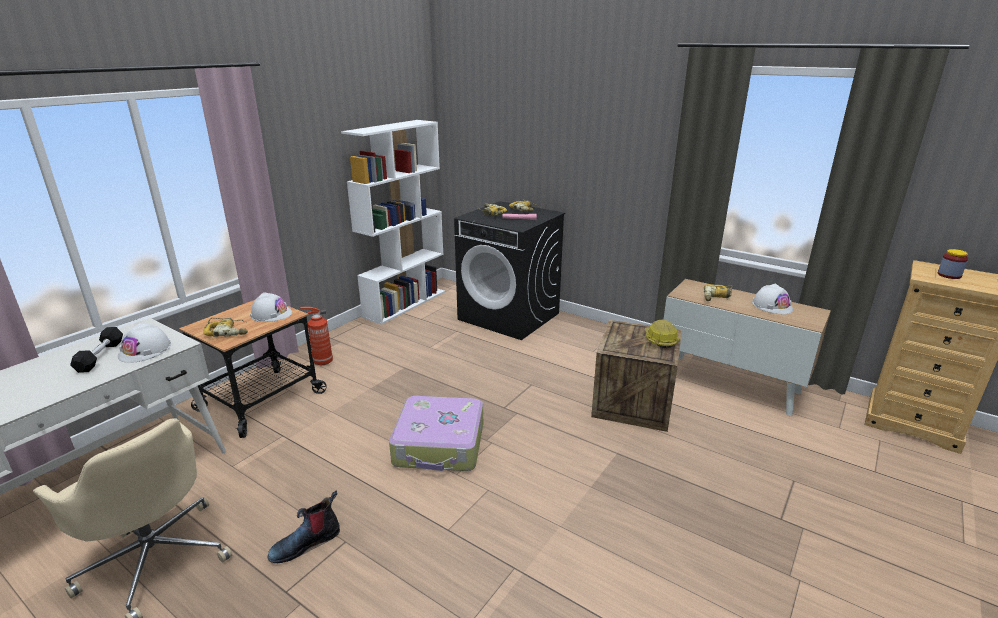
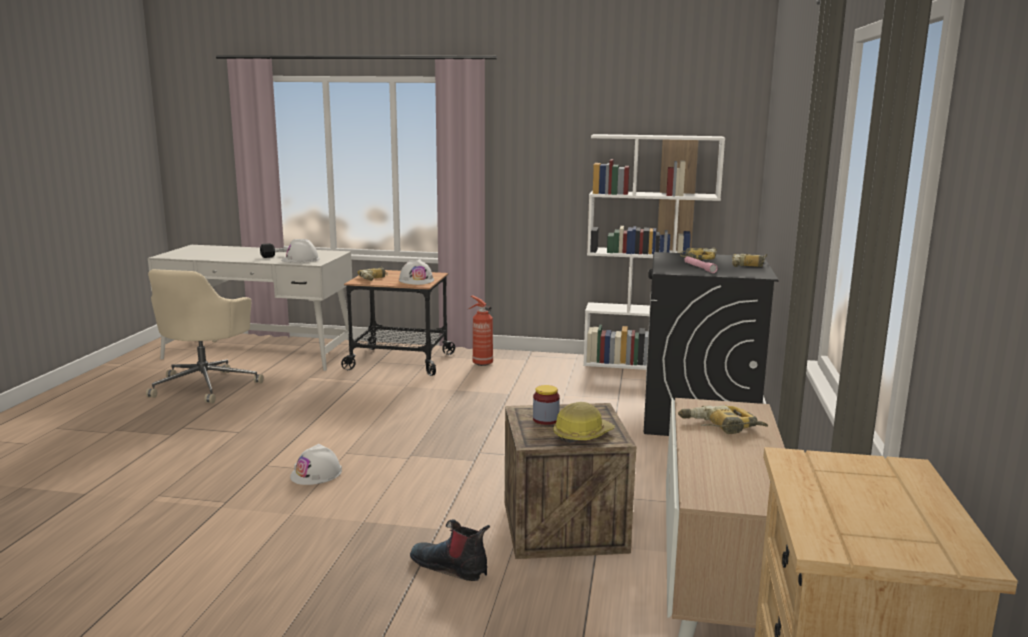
camera: 65 degrees right, 10 degrees down
(306, 543) = (232, 420): boot -> boot (450, 567)
(440, 445) = (386, 437): suitcase -> none
(772, 306) = (745, 467): white hard hat -> white hard hat (316, 474)
(949, 275) = (859, 485): jar -> jar (545, 420)

